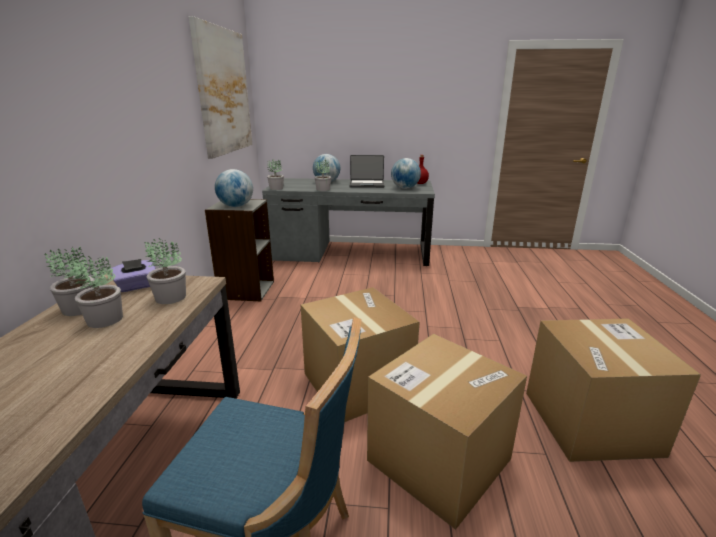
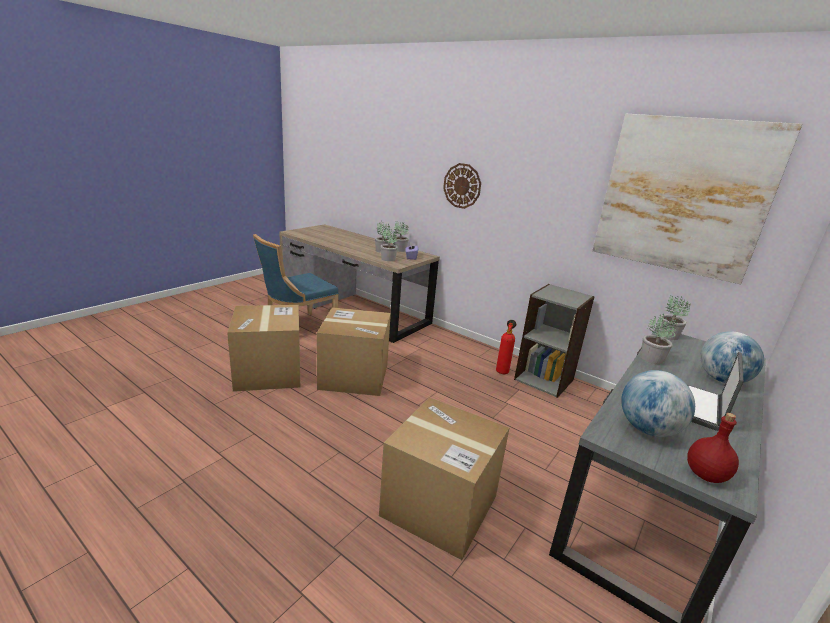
camera: 120 degrees right, 0 degrees up
(90, 130) = (462, 186): none -> wall clock
(236, 206) = (552, 293): globe -> none
(248, 309) = (502, 371): none -> fire extinguisher
(590, 422) = (189, 439): cardboard box -> cardboard box (439, 505)

